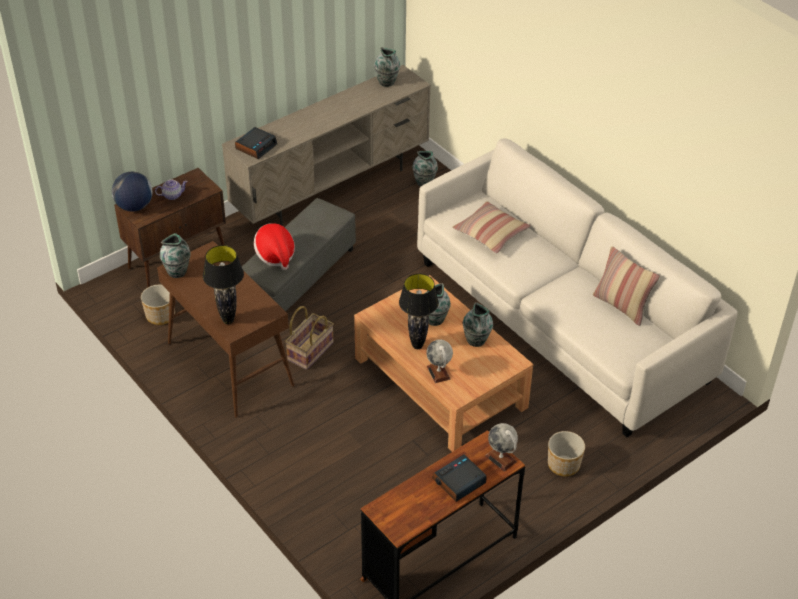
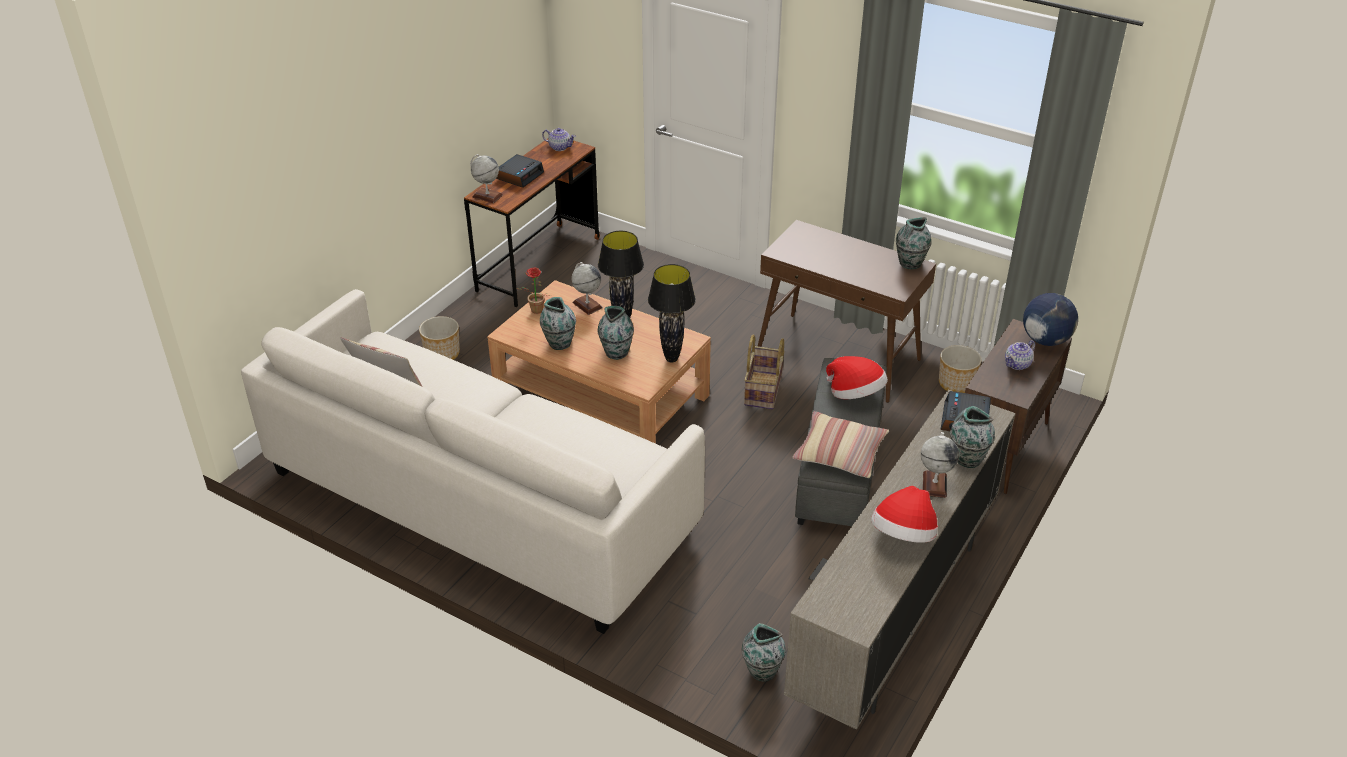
camera: 160 degrees right, 5 degrees down
(228, 320) = (815, 235): black table lamp -> black table lamp (672, 359)
(308, 119) = (934, 484): none -> globe
(347, 101) = (903, 536): none -> hat
(387, 82) = (866, 594): vase -> vase (967, 459)
(399, 518) = (559, 147): none -> teapot
(485, 378) = (534, 311): none -> potted plant
(491, 233) = (587, 445): pillow -> pillow (839, 453)

